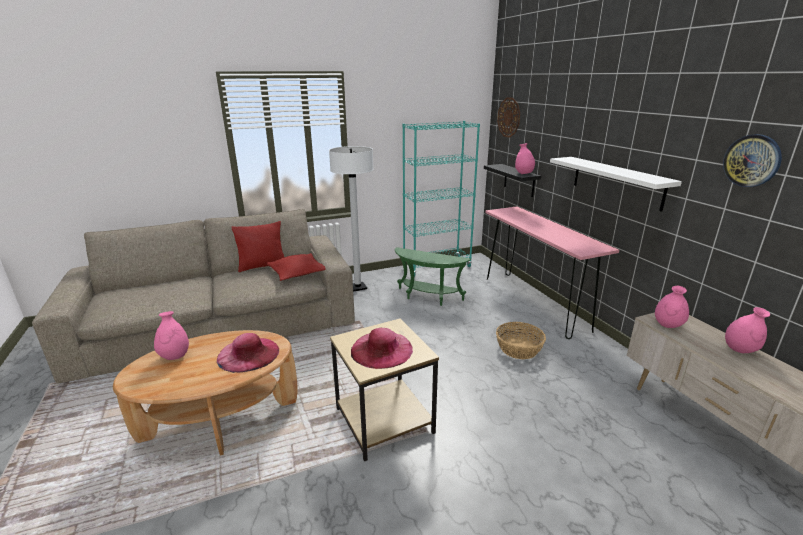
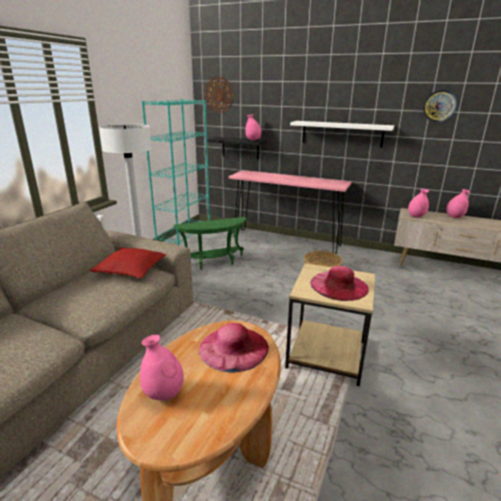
camera: 45 degrees left, 0 degrees up
(262, 266) = (74, 278): red pillow -> none

